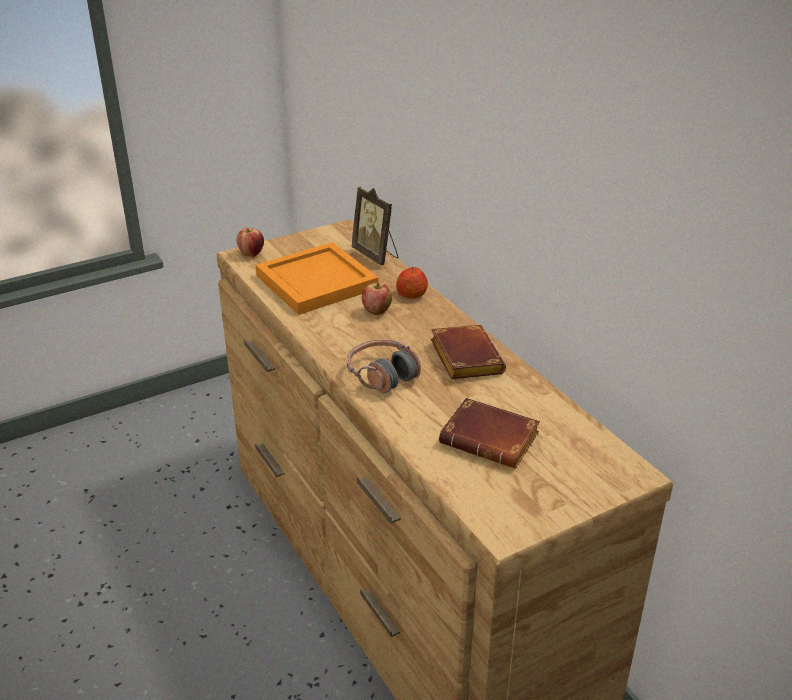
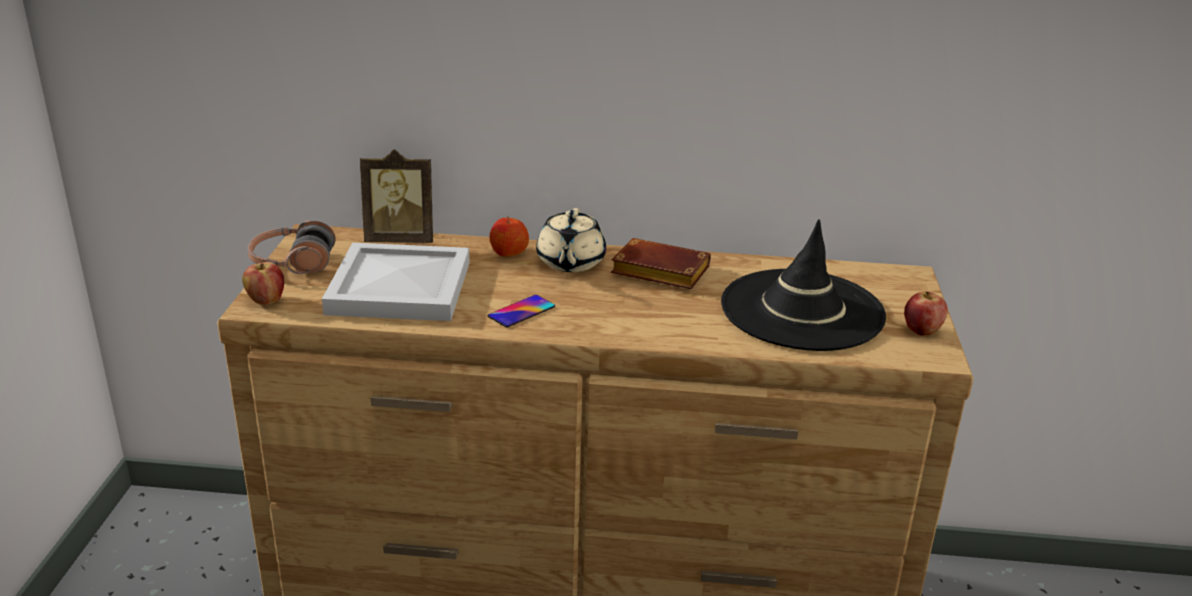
camera: 55 degrees left, 5 degrees down
(314, 282) = (397, 288): orange tray -> white tray
(340, 332) = (521, 312): none -> phone
(377, 311) = (513, 280): apple -> apple (921, 331)
(382, 374) = (633, 319): headphones -> headphones (292, 263)
(429, 320) = (570, 262): none -> beige teapot
(492, 439) = (802, 310): brown book -> black hat

